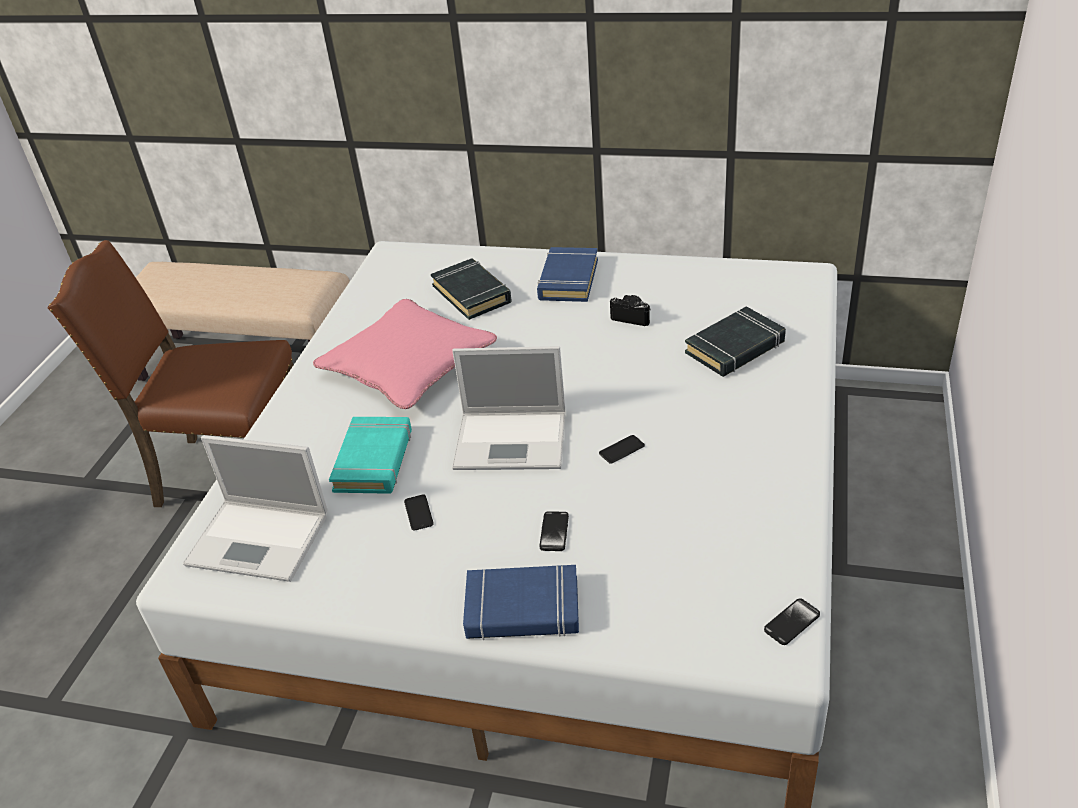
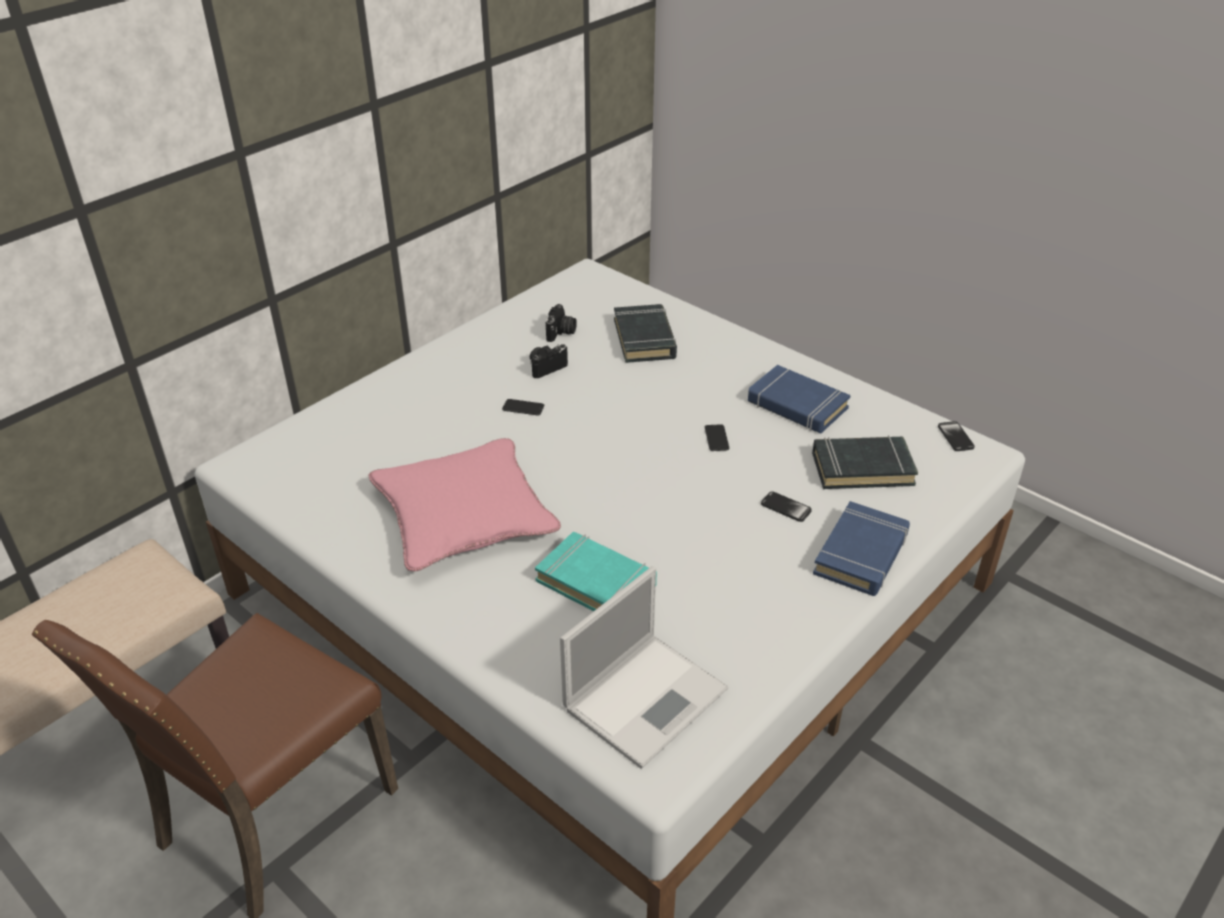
camera: 65 degrees left, 0 degrees up
(418, 513) = (698, 576): phone -> phone (523, 408)
(472, 294) = (394, 438): black book -> black book (862, 468)
(513, 440) = (649, 489): laptop -> none
(568, 280) = (445, 377): blue book -> blue book (797, 405)
(692, 302) = (561, 332): none -> camera

